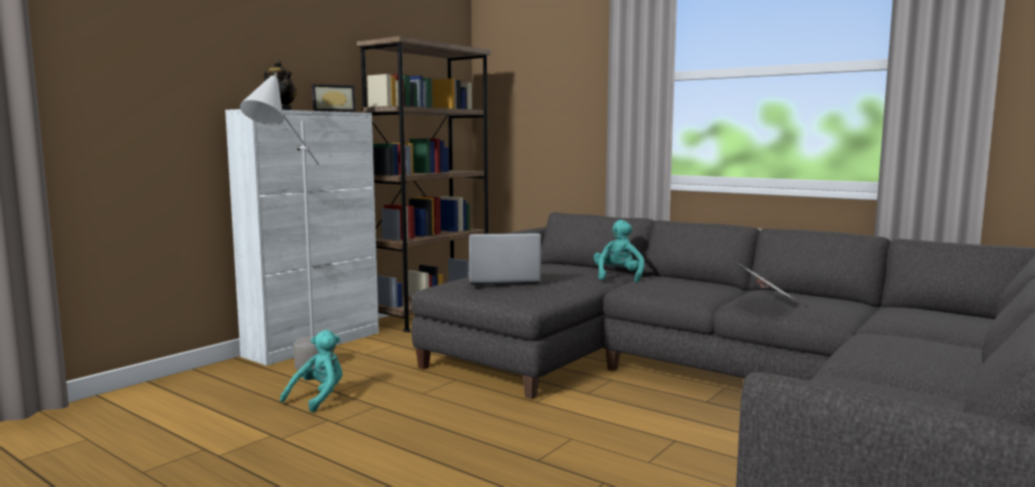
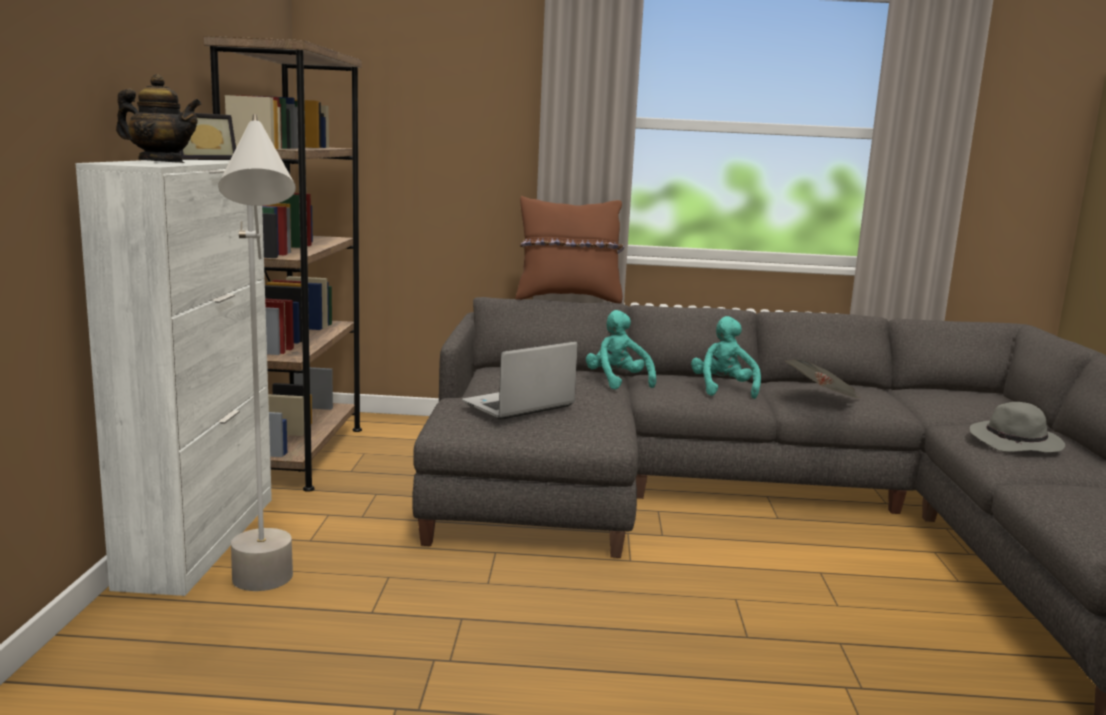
camera: 35 degrees left, 5 degrees up
(319, 398) = (363, 629): turquoise plush toy -> turquoise plush toy (723, 389)
(617, 215) = (568, 299): none -> brown pillow
(897, 350) = (1016, 443): none -> grey hat

